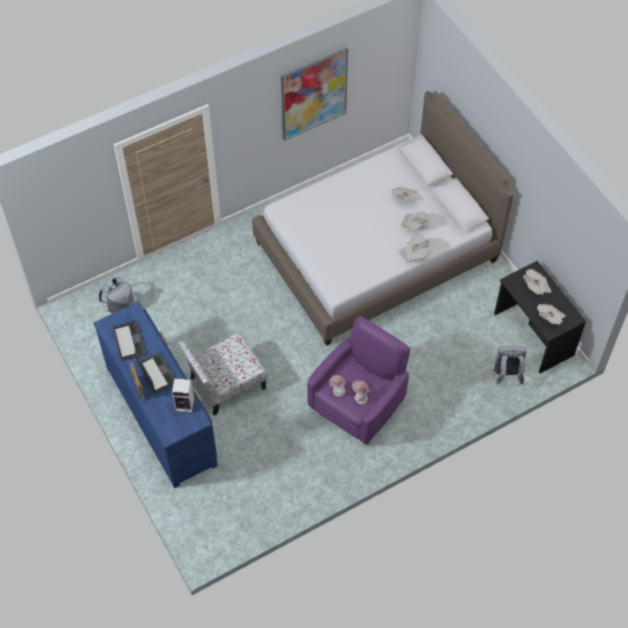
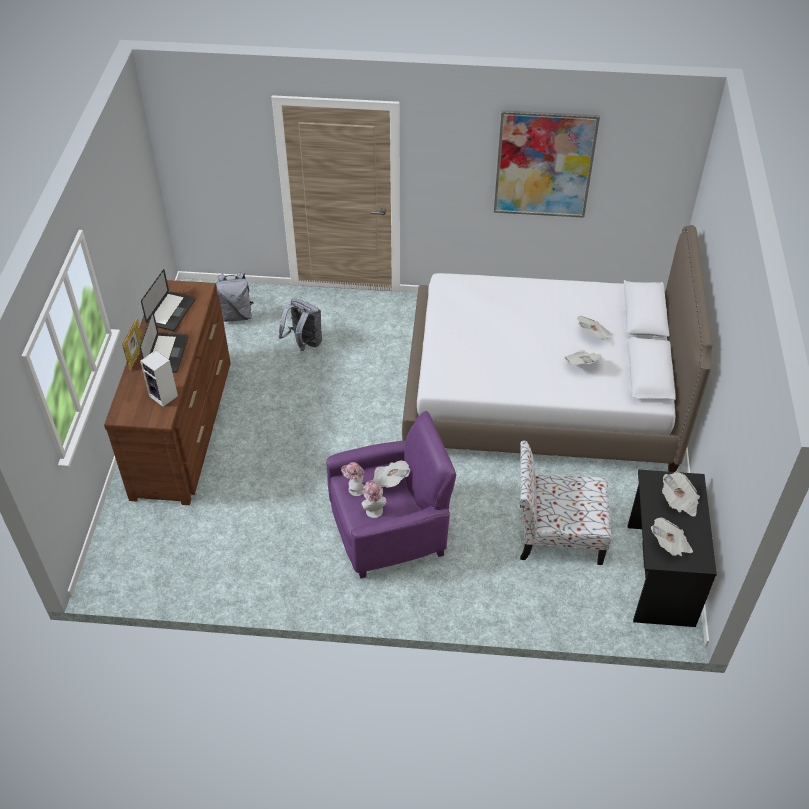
camera: 35 degrees right, 10 degrees down
(161, 415) = (183, 427): blue dresser -> brown dresser
(226, 384) = (270, 433): chair -> chair (557, 533)
(413, 253) = (555, 392): newspaper -> newspaper (390, 480)
(507, 375) = (589, 600): grey backpack -> grey backpack (304, 343)

